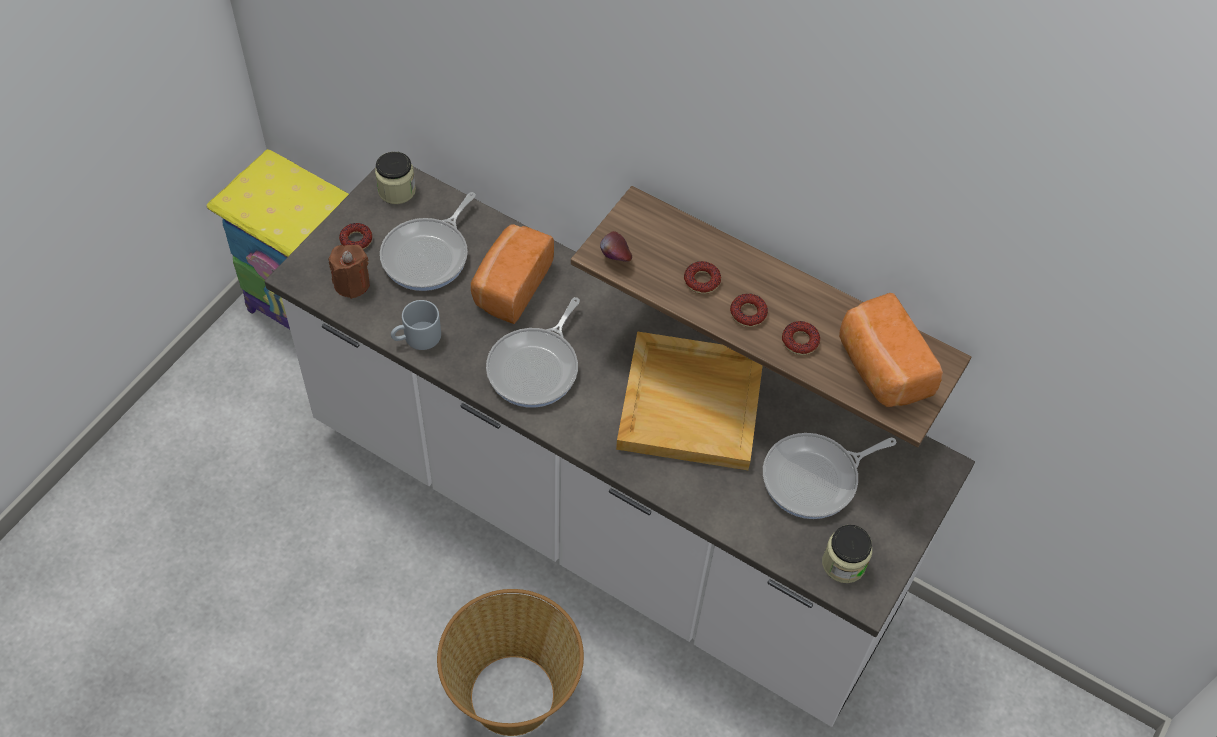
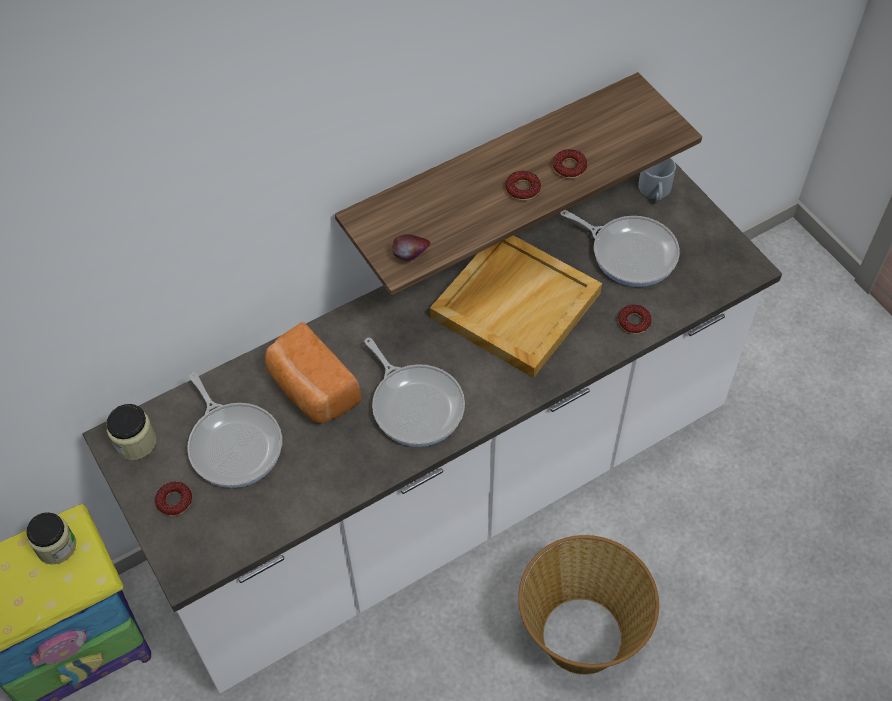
camera: 60 degrees left, 0 degrees up
(352, 284) = (227, 524): brown candle -> none
(417, 338) = (326, 490): grey mug -> grey mug (656, 191)
(701, 281) = (471, 206): donut -> donut (634, 322)
(815, 478) = (630, 253): frying pan -> frying pan turned 60 degrees counterclockwise
(843, 563) = (715, 268): jar -> jar (56, 546)
(880, 368) = (622, 129): bread -> none

